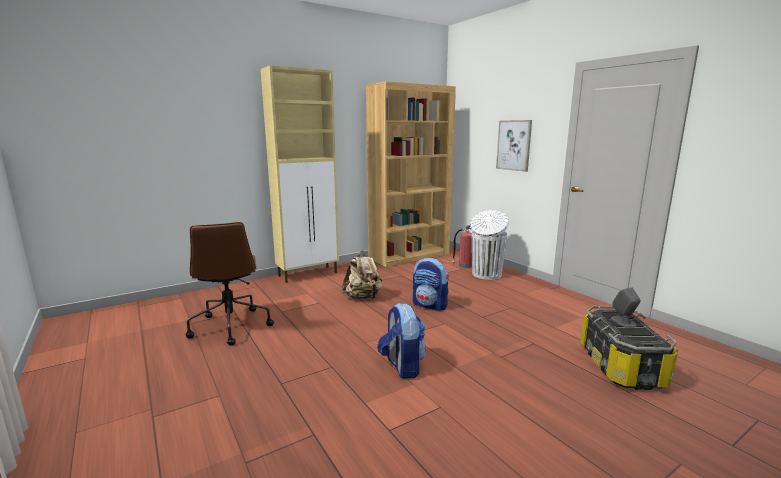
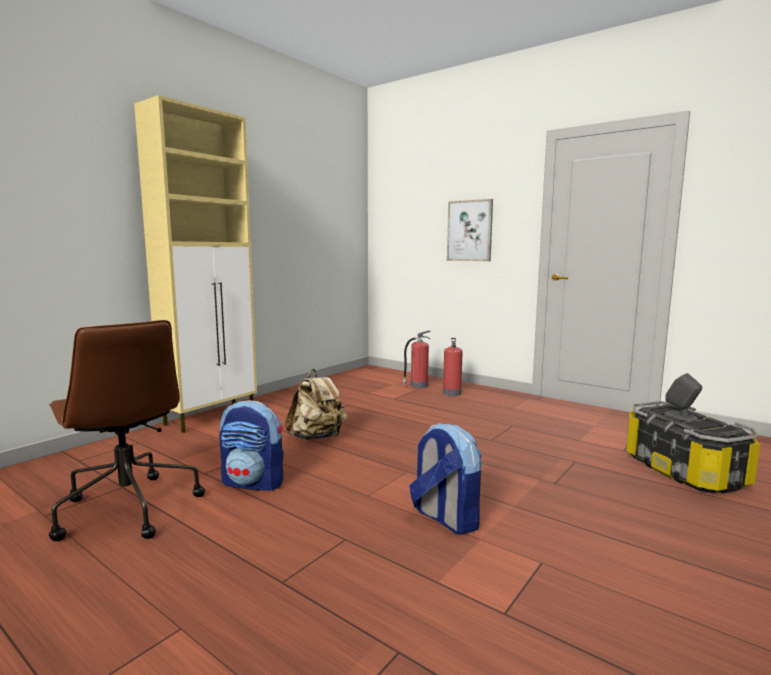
camera: 20 degrees left, 5 degrees down
(409, 256) = (340, 381): brown bookcase -> none
(430, 305) = (416, 435): backpack -> backpack (254, 483)
(486, 274) = (452, 393): white trash can -> fire extinguisher

